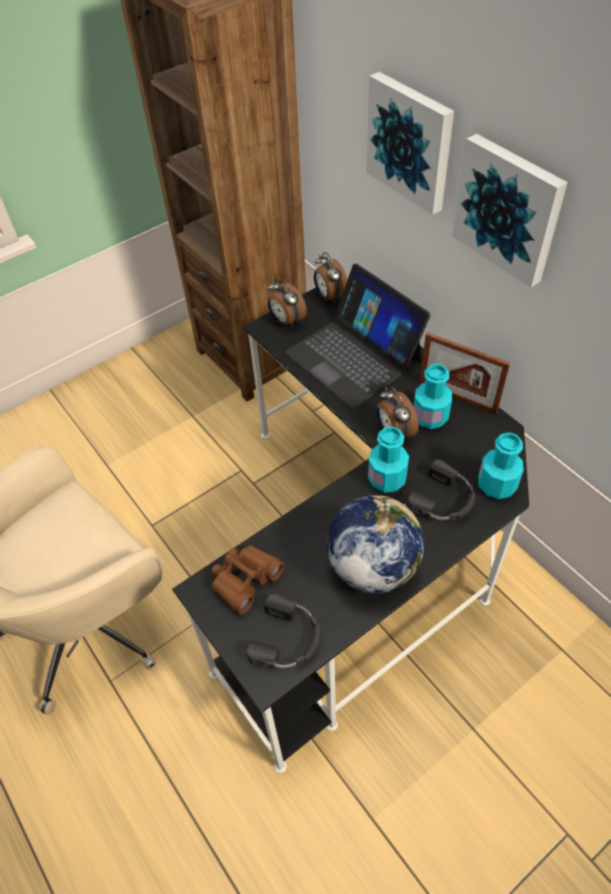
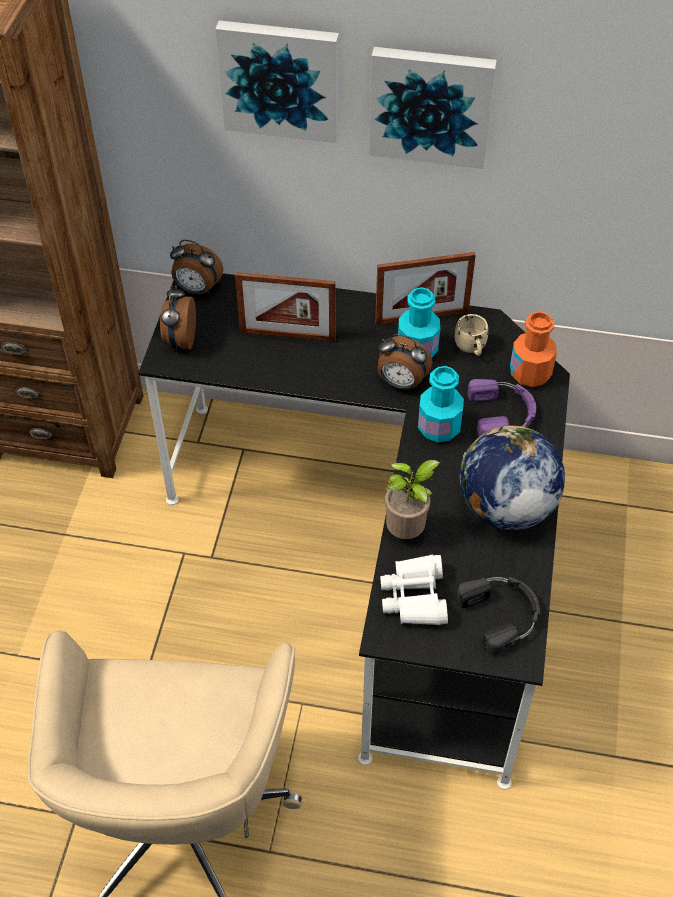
camera: 45 degrees left, 0 degrees up
(245, 580) = (414, 597): brown binoculars -> white binoculars
(286, 321) = (180, 340): alarm clock -> alarm clock turned 90 degrees clockwise
(289, 533) = (408, 532): none -> potted plant
(354, 356) = (287, 335): laptop -> picture frame
(444, 500) = (503, 413): black headphones -> purple headphones
(470, 440) = (471, 349): none -> beige mug
(496, 485) = (530, 373): turquoise bottle -> orange bottle

